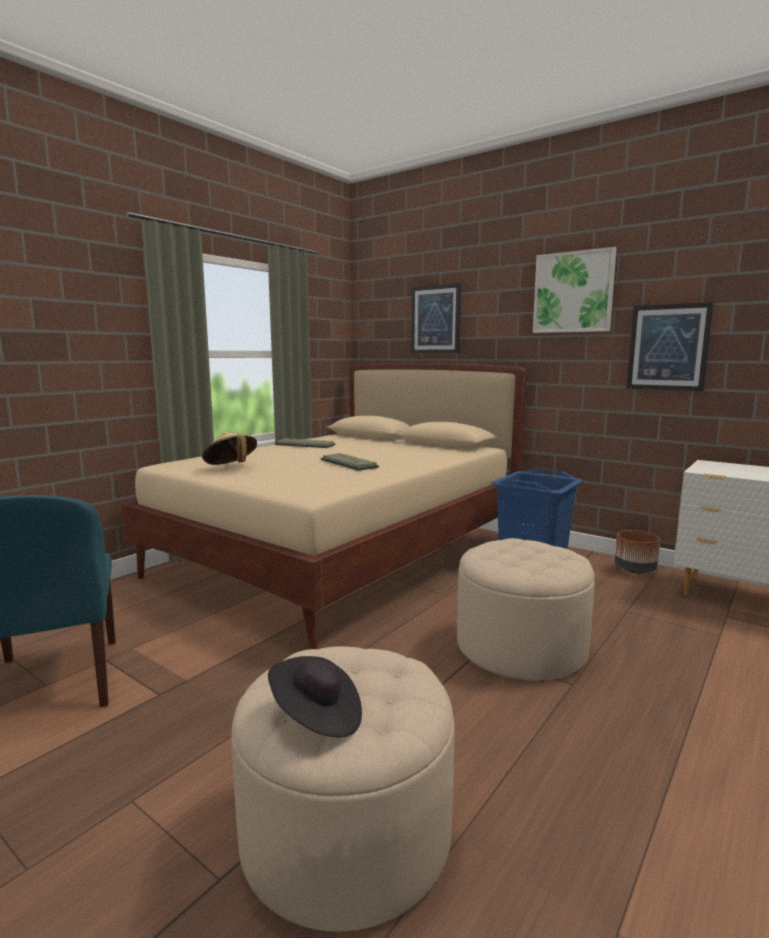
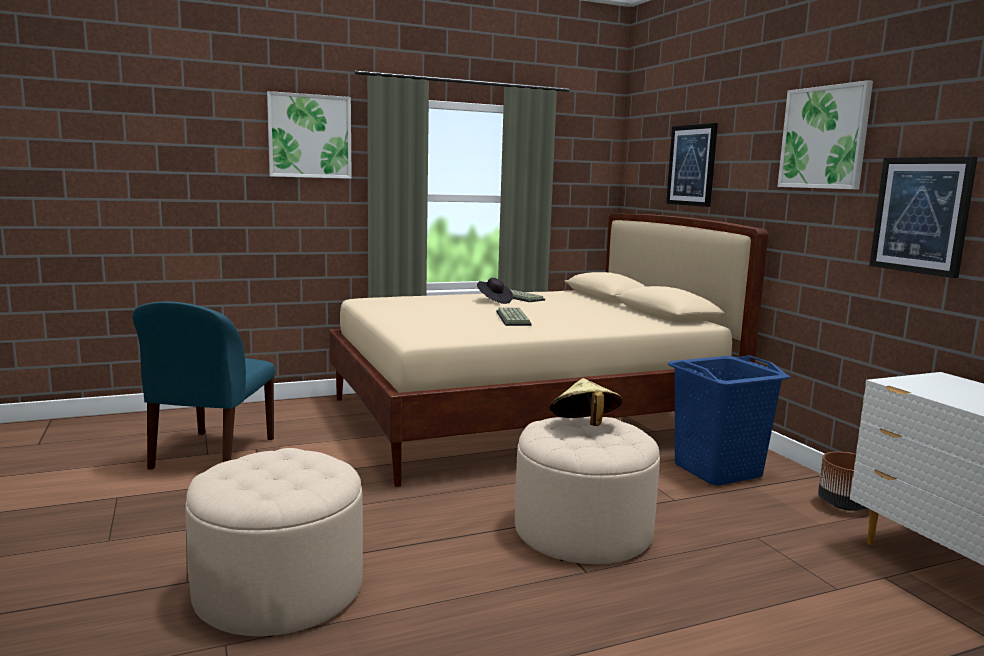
camera: 30 degrees right, 0 degrees up
(77, 285) = (309, 136): none -> picture
(231, 467) = (404, 307): beige hat -> beige hat (584, 426)
(317, 717) = (237, 479): black hat -> black hat (494, 301)

